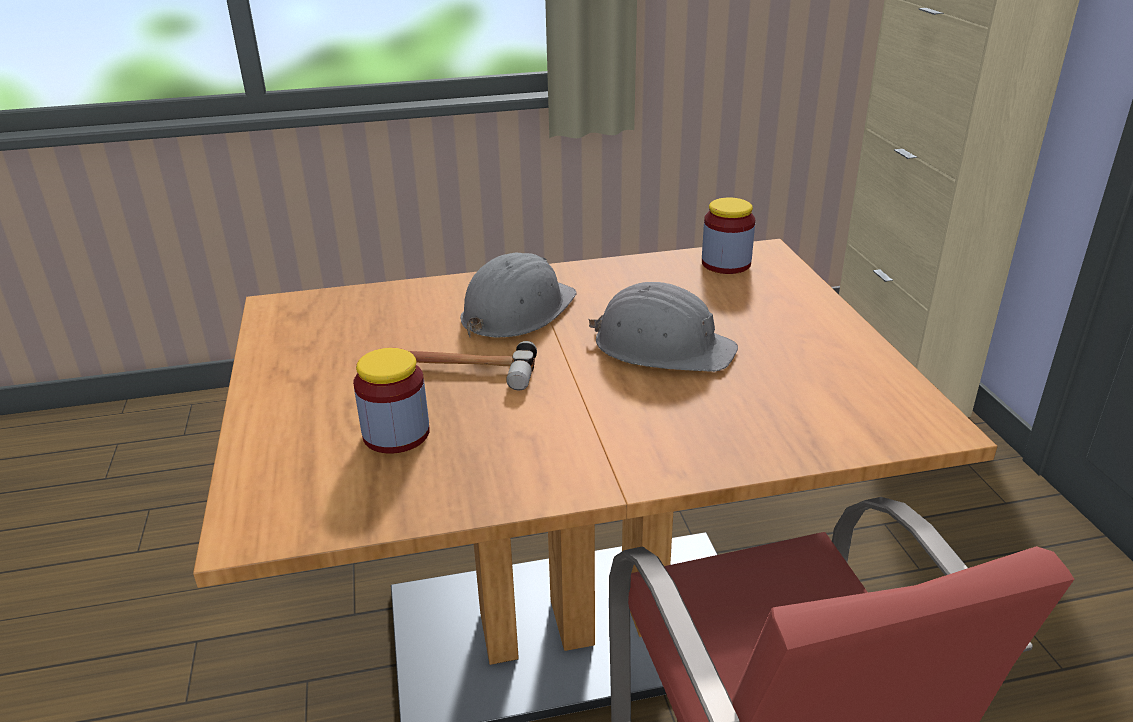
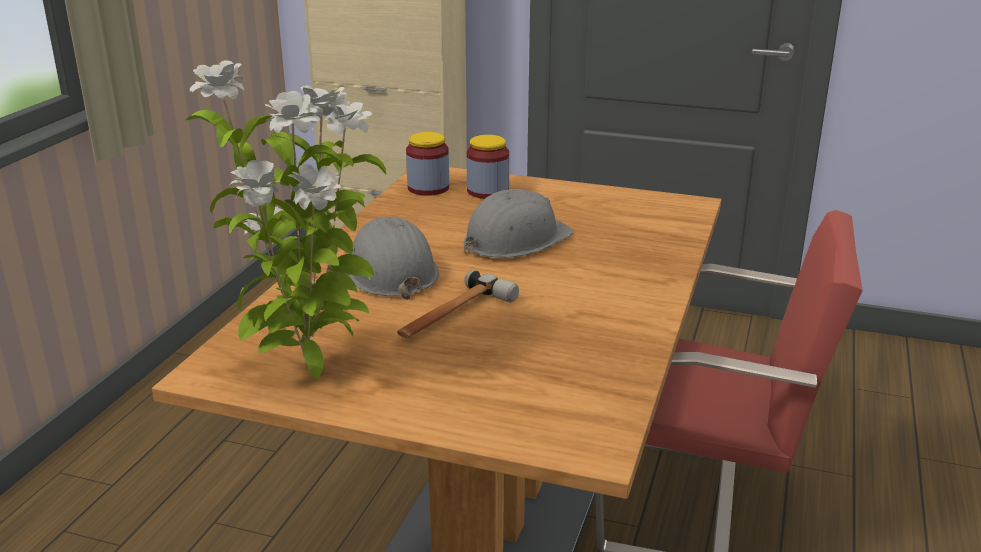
camera: 60 degrees left, 5 degrees down
(305, 342) = (309, 372): none -> potted plant
(396, 434) = (520, 361): jar -> jar (488, 191)

